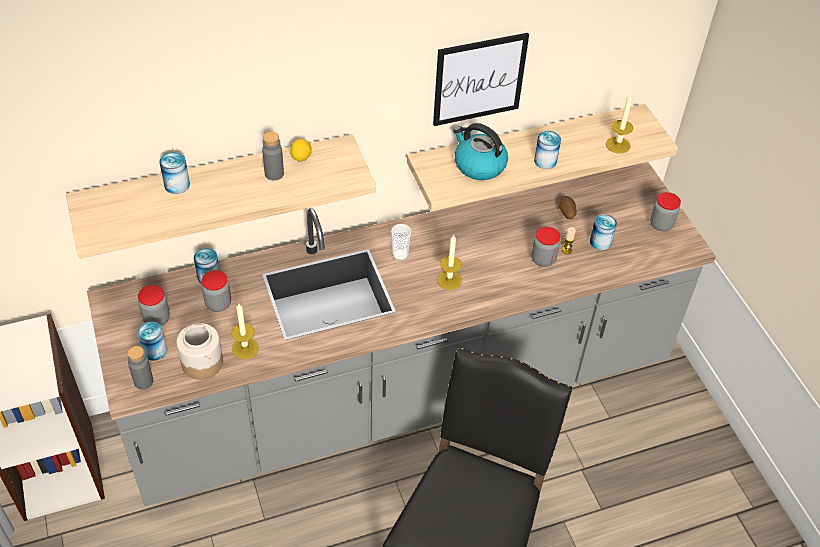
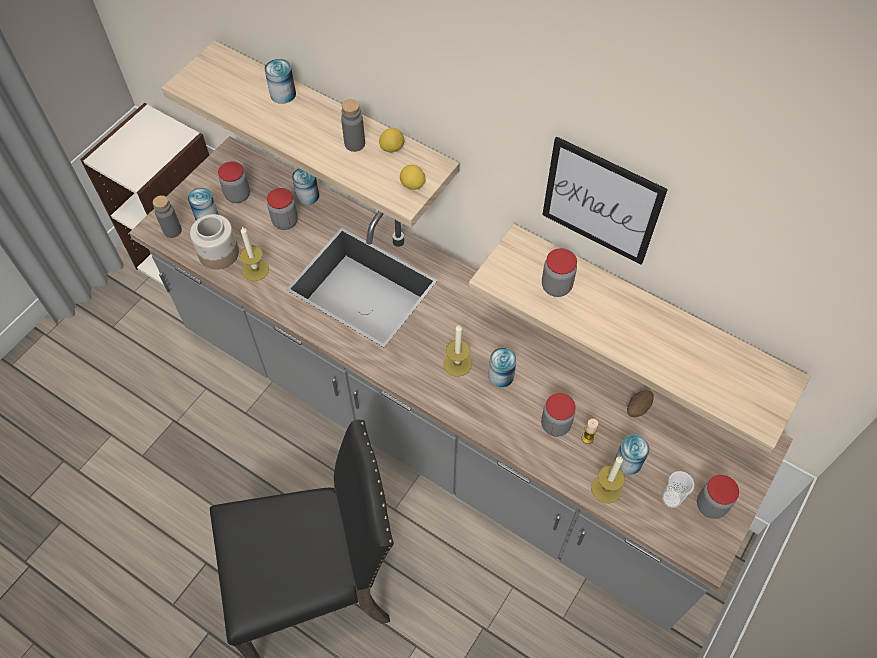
camera: 55 degrees right, 10 degrees up
(346, 166) = (412, 185): none -> lemon
(400, 255) = (452, 307): cup -> cup (671, 499)
(478, 165) = (556, 286): kettle -> jar
(545, 161) = (620, 337): can -> can (501, 375)
(618, 145) = (713, 387): candle -> candle (606, 488)

